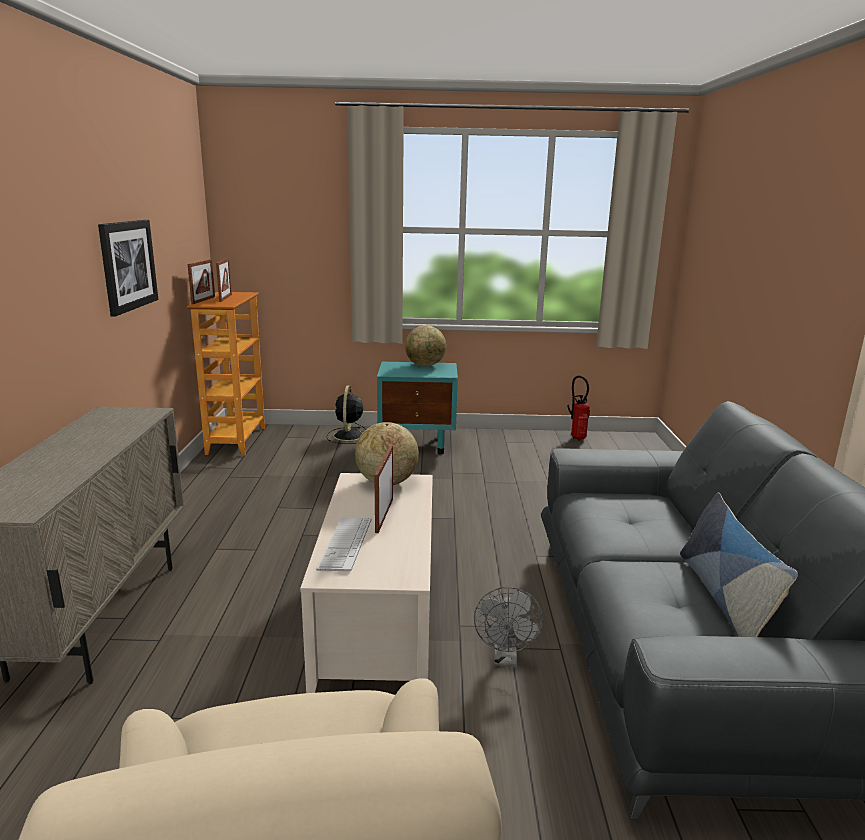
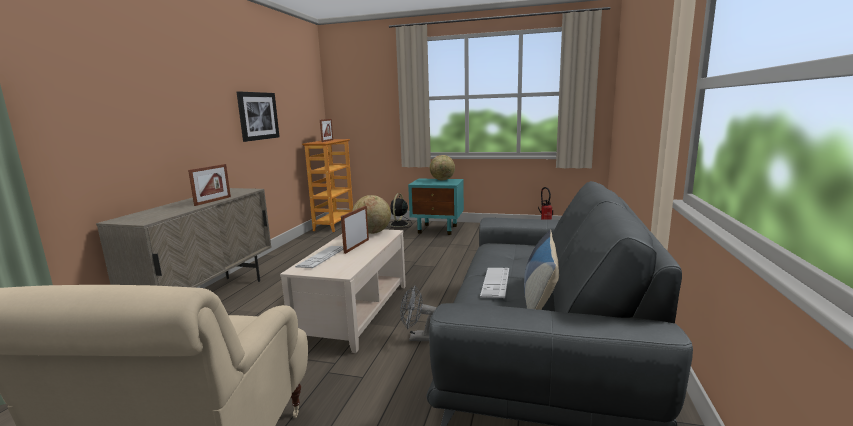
camera: 15 degrees right, 5 degrees down
(203, 300) = (314, 141): picture frame -> picture frame (213, 201)
(506, 659) = (417, 338): grey fan -> grey fan turned 75 degrees clockwise
(646, 576) = (495, 283): none -> keyboard

